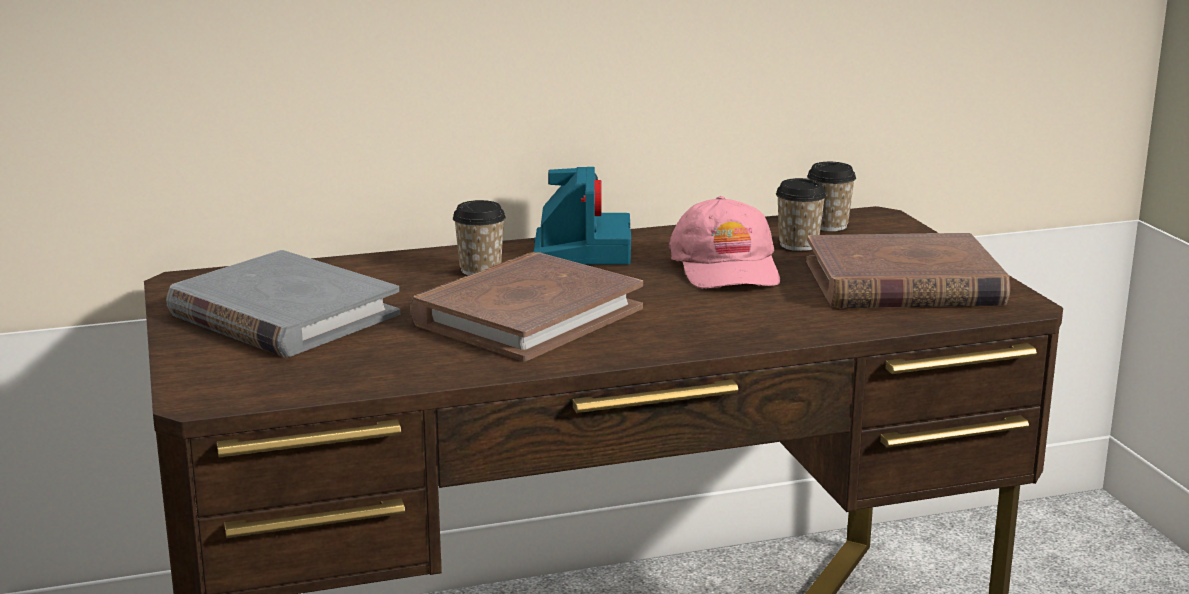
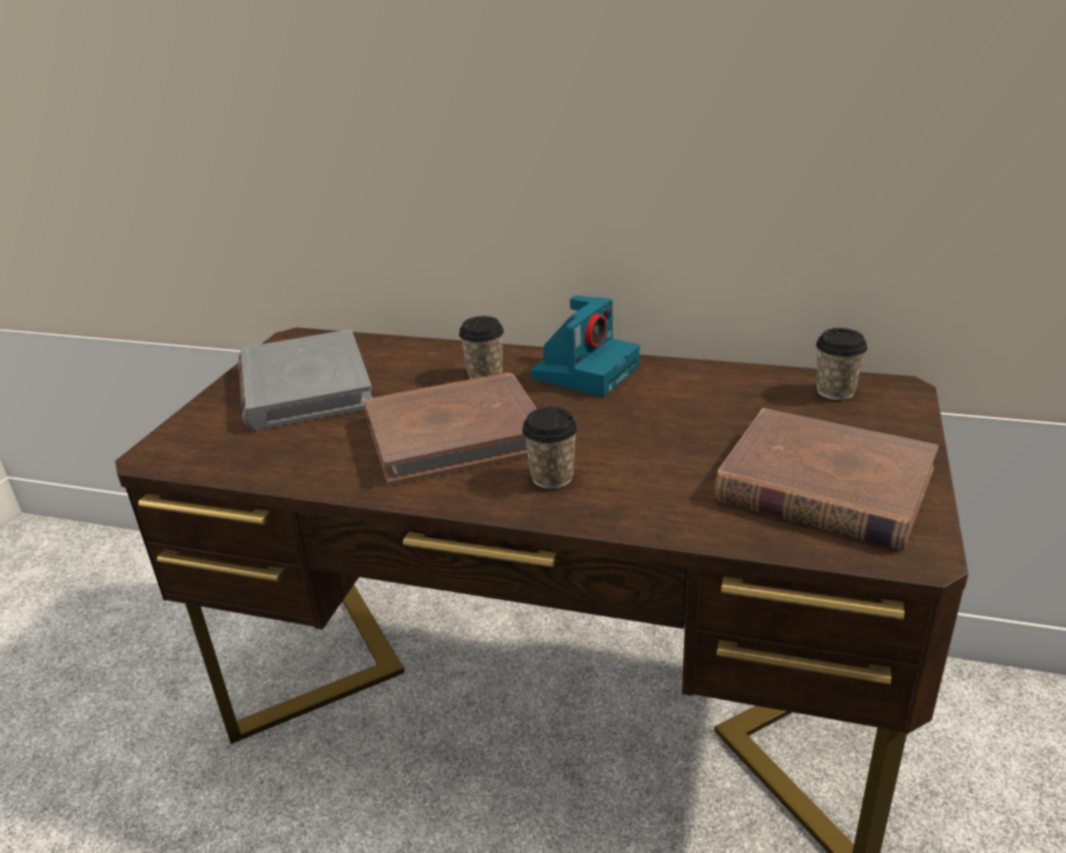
camera: 35 degrees right, 10 degrees up
(727, 267) = (678, 421): pink cap -> none
(798, 245) = (777, 409): cup -> cup (552, 477)

